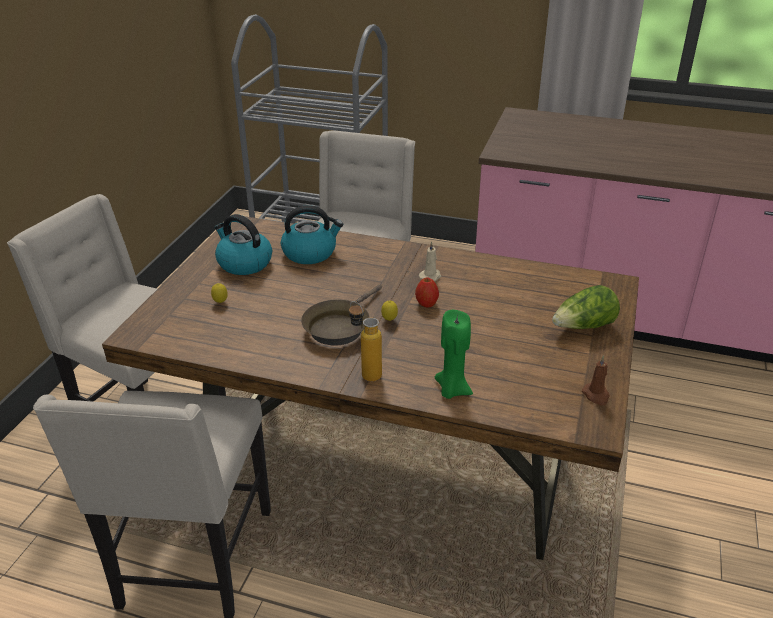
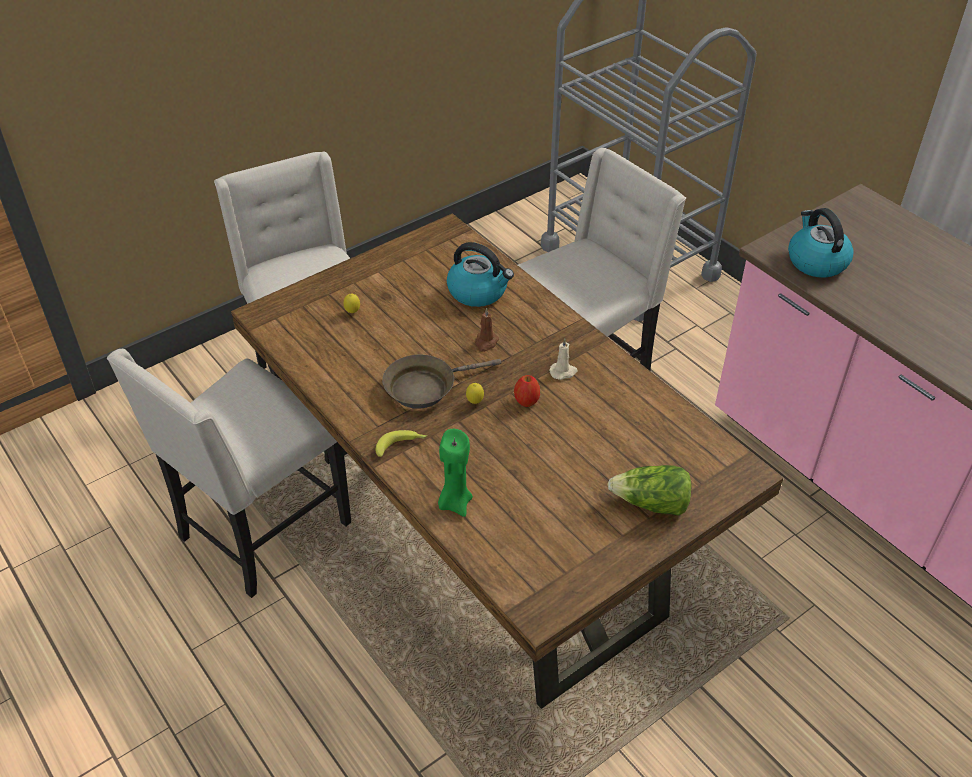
camera: 35 degrees right, 10 degrees up
(244, 263) = (410, 277): kettle -> kettle (816, 261)
(365, 372) = (401, 445): bottle -> banana
(596, 395) = (577, 580): brown candle -> brown candle (486, 342)

